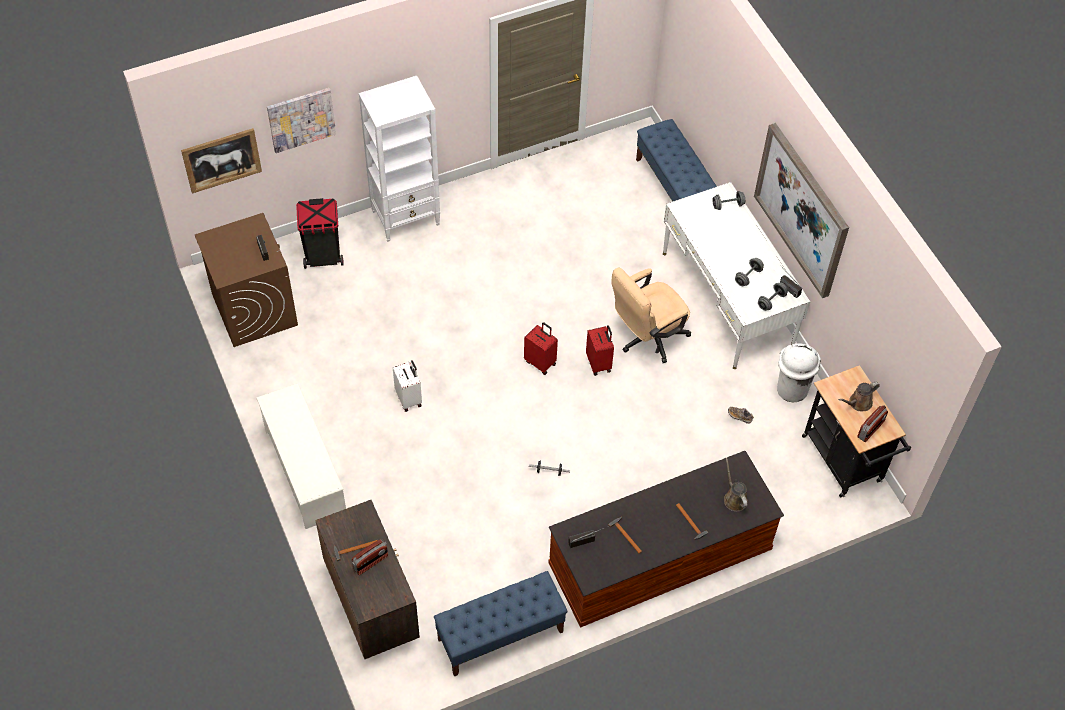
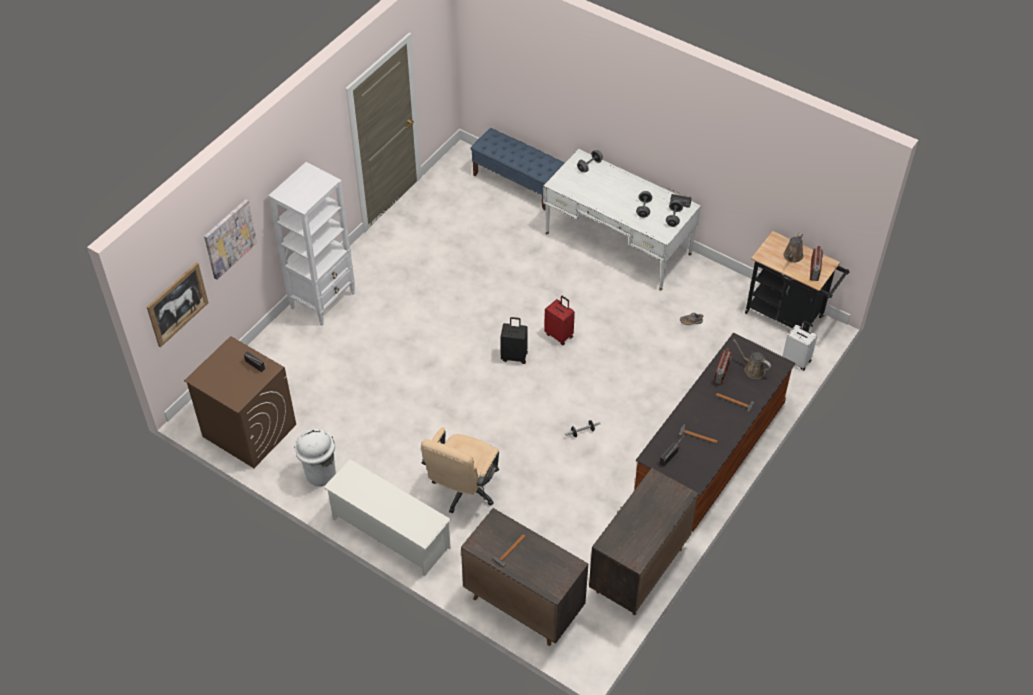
camera: 30 degrees left, 5 degrees down
(323, 256) = (277, 362): black trash can -> none
(371, 562) = (530, 554): radio -> radio (722, 373)
(409, 399) = (432, 434): white suitcase -> white suitcase (797, 360)
(500, 635) = (638, 571): blue bench -> brown cabinet
(541, 362) = (514, 356): red suitcase -> black suitcase
(647, 338) = (581, 299): beige office chair -> beige office chair (463, 491)
(791, 389) = (712, 284): white trash can -> white trash can (320, 474)
(802, 209) = (671, 131): picture -> none

